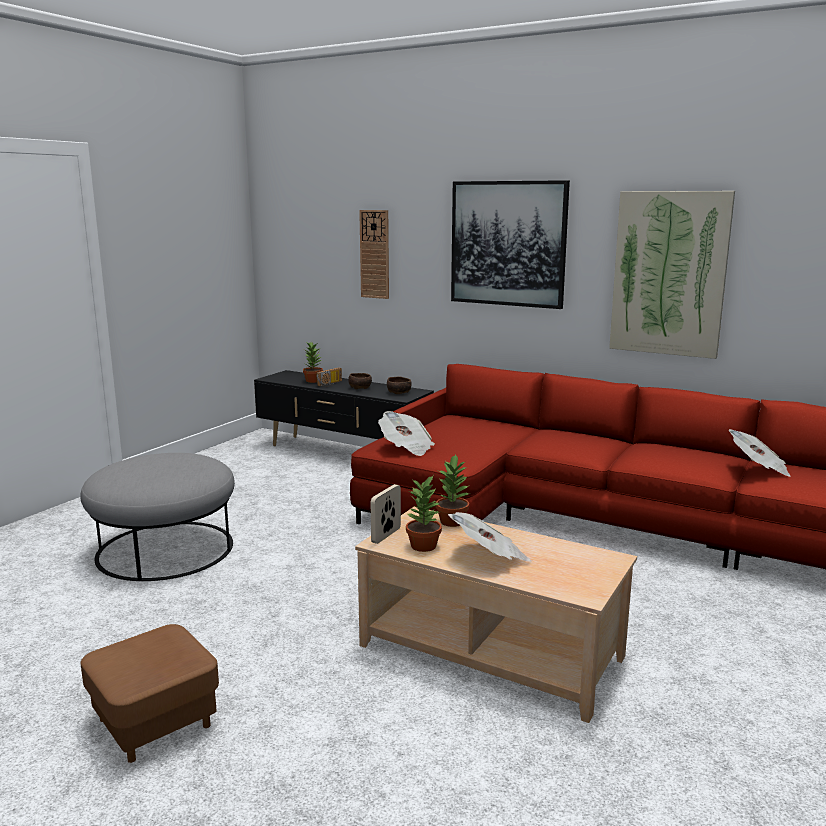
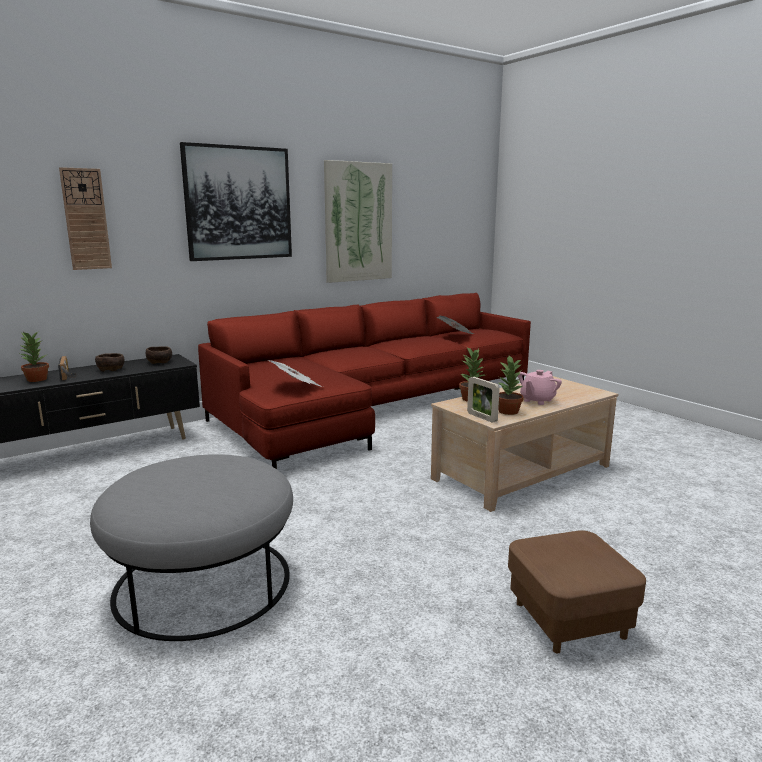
camera: 65 degrees left, 0 degrees up
(490, 557) = (537, 400): newspaper -> pink teapot

